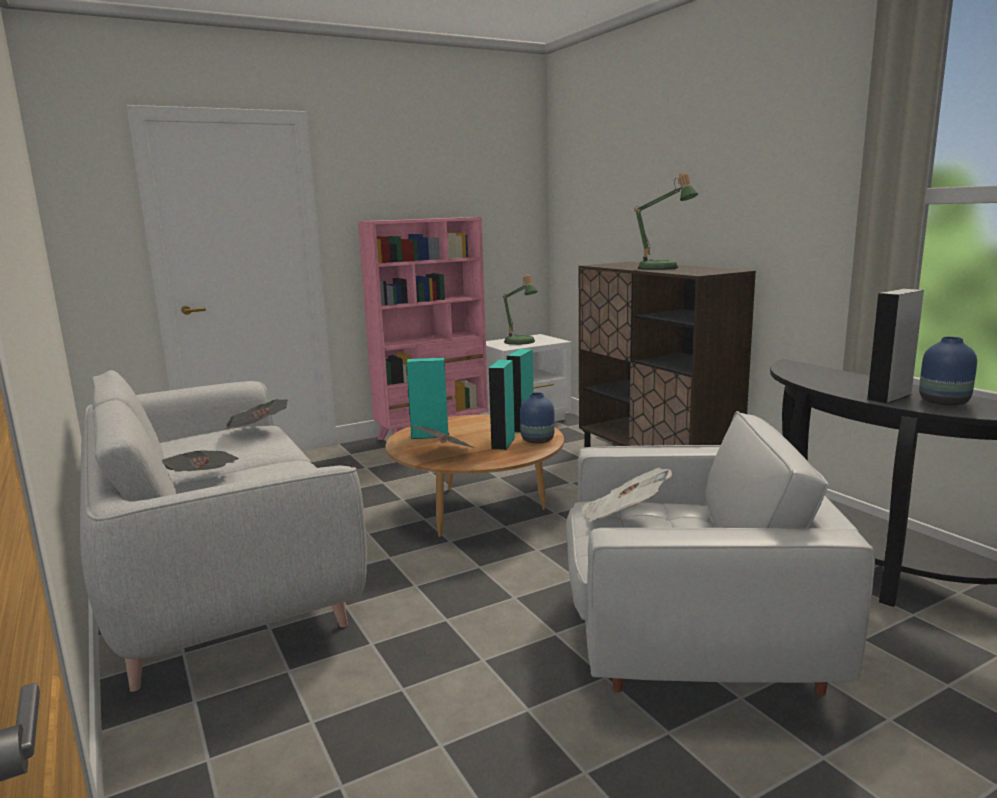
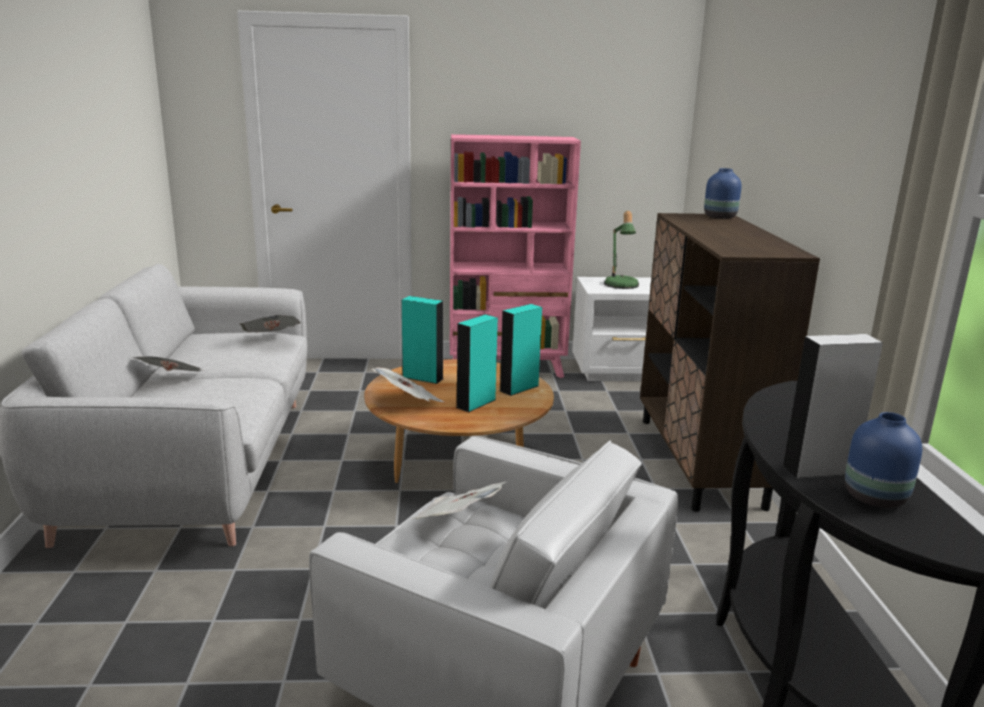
camera: 25 degrees right, 5 degrees up
(537, 441) = (511, 409): blue vase -> blue vase (719, 217)
(662, 268) = (724, 235): table lamp -> none

